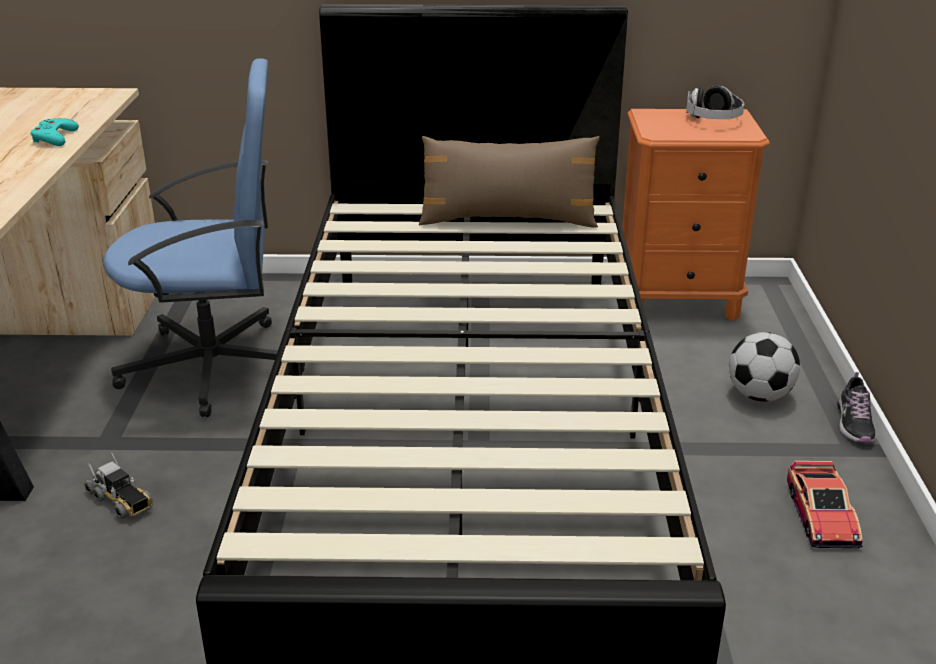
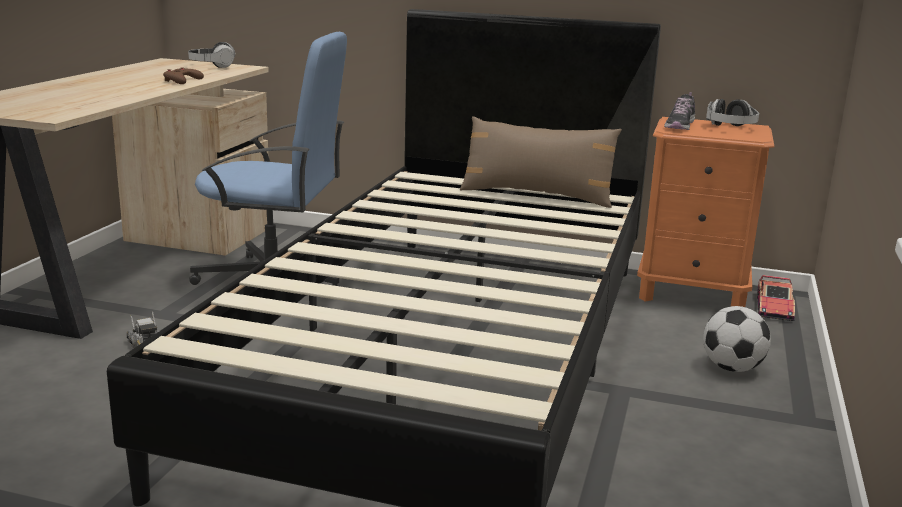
camera: 15 degrees right, 10 degrees down
(55, 138) = (182, 81): turquoise game controller -> brown game controller
(67, 98) = (212, 66): none -> headphones
(822, 516) = (744, 462): toy car -> toy car (774, 307)
(854, 423) = (816, 401): shoe -> shoe (680, 126)

